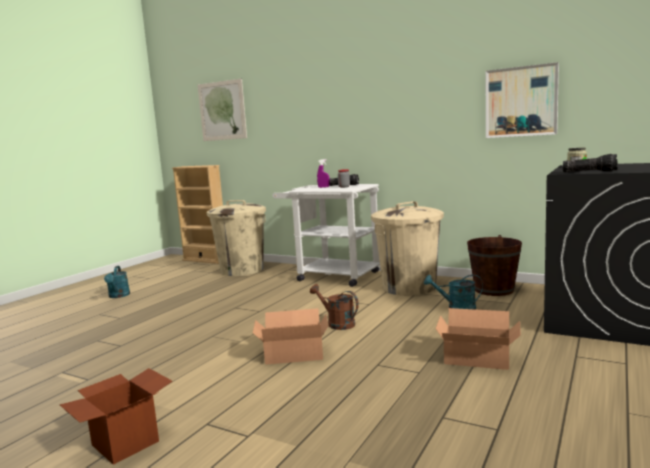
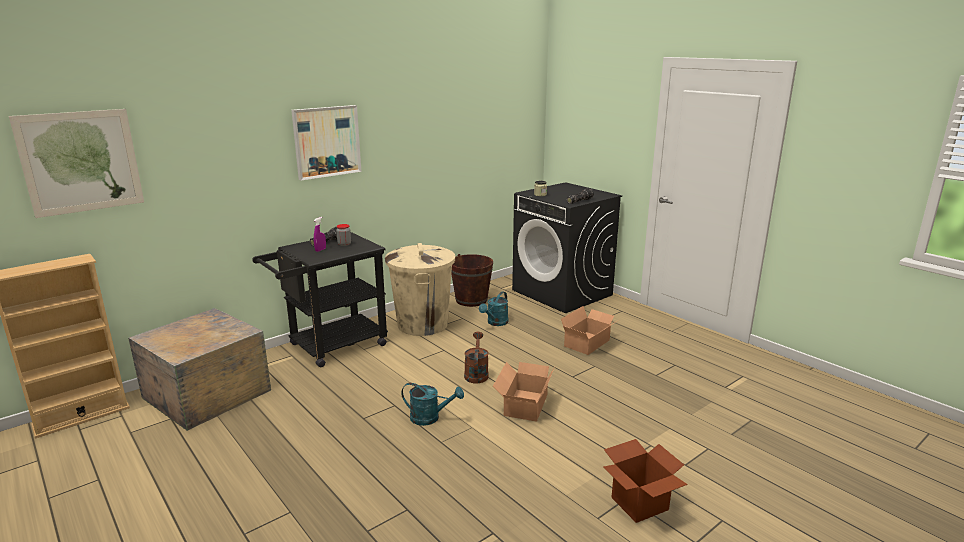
camera: 70 degrees left, 10 degrees up
(118, 296) = (165, 514): turquoise watering can -> turquoise watering can (430, 418)
(242, 270) = (205, 394): beige trash can -> crate
(331, 276) = (330, 347): white cart -> black cart
(337, 323) = (476, 373): brown watering can -> brown watering can turned 120 degrees clockwise
(521, 102) = (464, 140): picture -> picture (327, 141)

